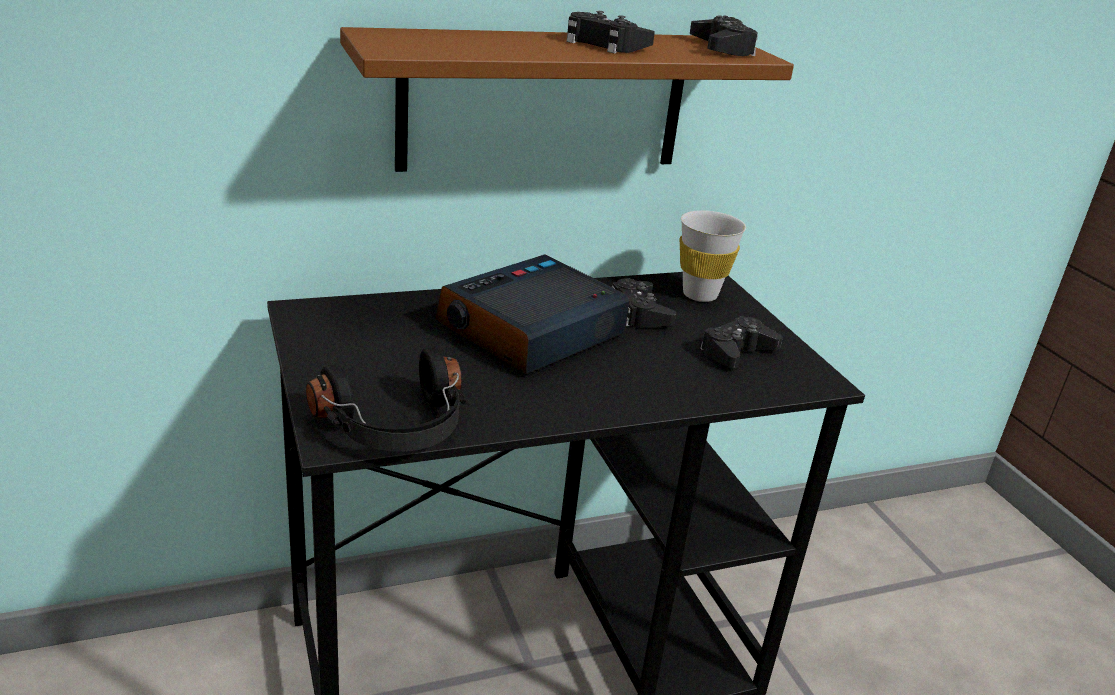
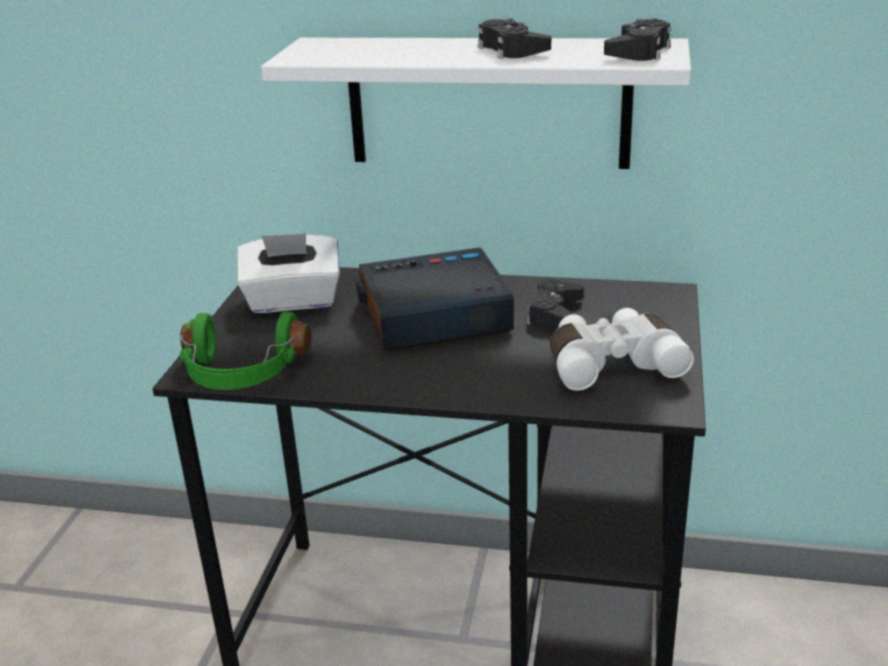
camera: 35 degrees right, 0 degrees up
(363, 338) = (293, 301): none -> white tissue box
(397, 429) = (242, 374): black headphones -> green headphones
(544, 101) = (488, 102): brown shelf -> white shelf
(700, 294) = (639, 305): white cup -> none
(737, 351) = (612, 364): black game controller -> white binoculars

